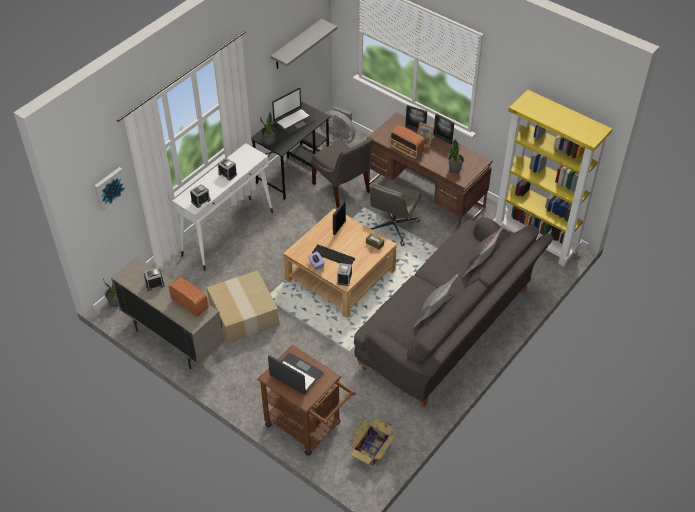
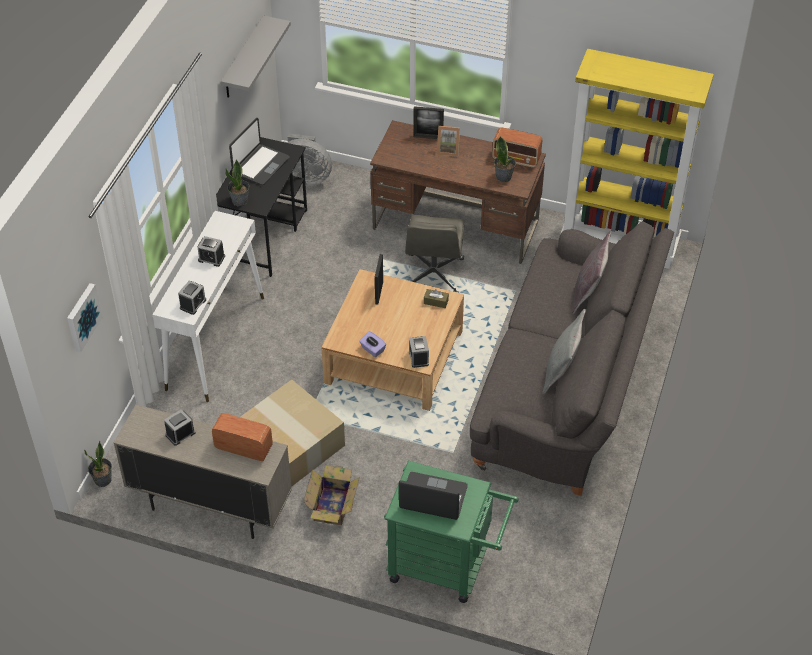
camera: 20 degrees left, 0 degrees up
(308, 427) = (447, 567): brown cart -> green cart
(333, 256) = (390, 332): keyboard -> none
(342, 190) = (343, 244): grey chair -> none
(372, 448) = (542, 567): cardboard box -> cardboard box (333, 504)
(406, 150) = (430, 167): radio -> radio (516, 159)
(442, 139) = (469, 141): picture frame -> none

